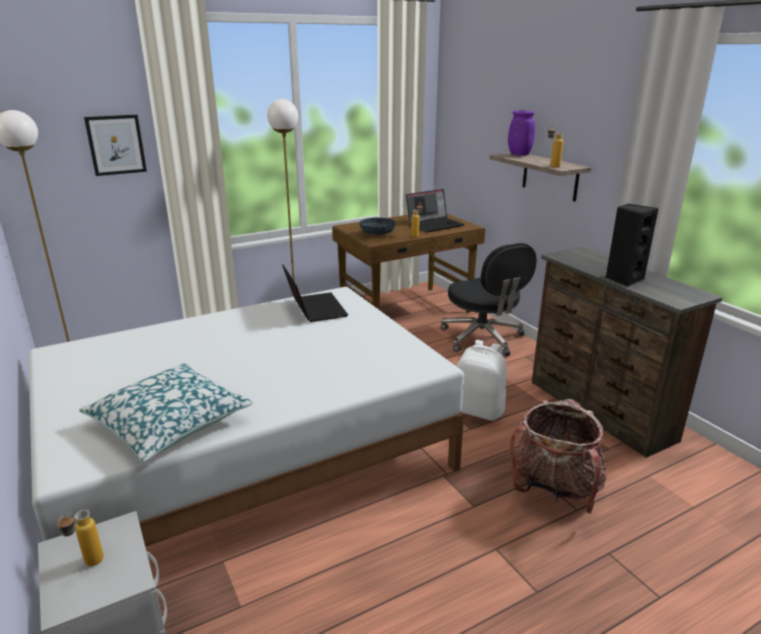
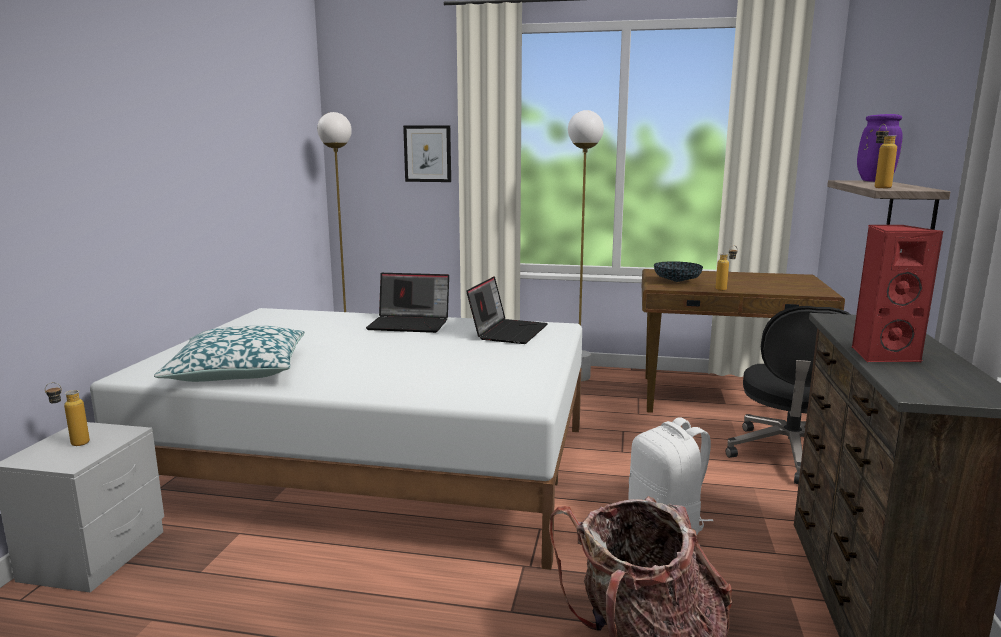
camera: 40 degrees right, 10 degrees down
(435, 224) = (774, 285): laptop -> laptop (410, 324)
(623, 279) = (882, 355): black speaker -> red speaker

